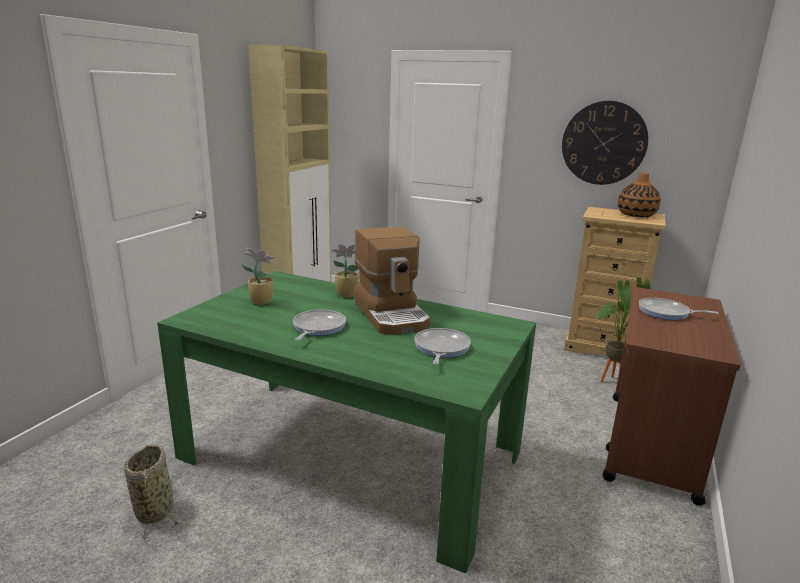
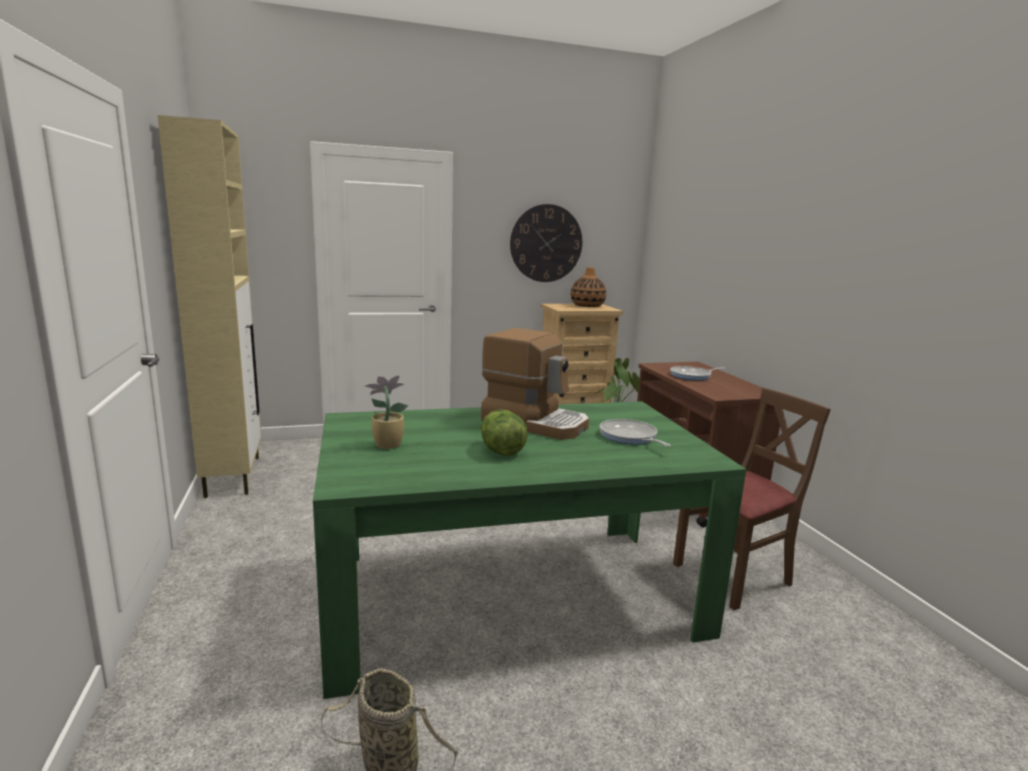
camera: 40 degrees left, 5 degrees down
(317, 328) = (501, 451): frying pan -> lettuce
(345, 294) = (456, 417): potted plant -> none
(567, 536) = (733, 576): none -> brown chair

